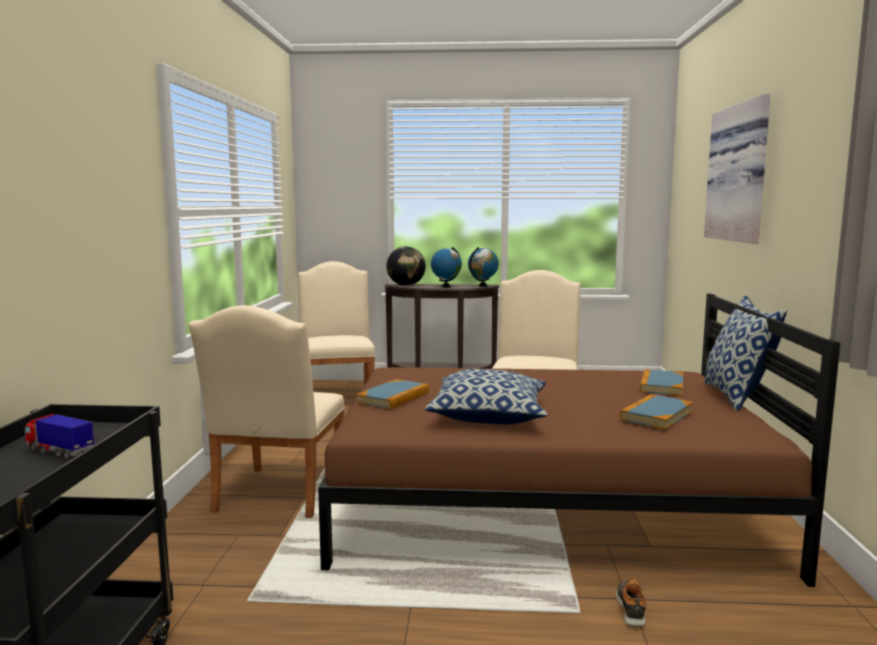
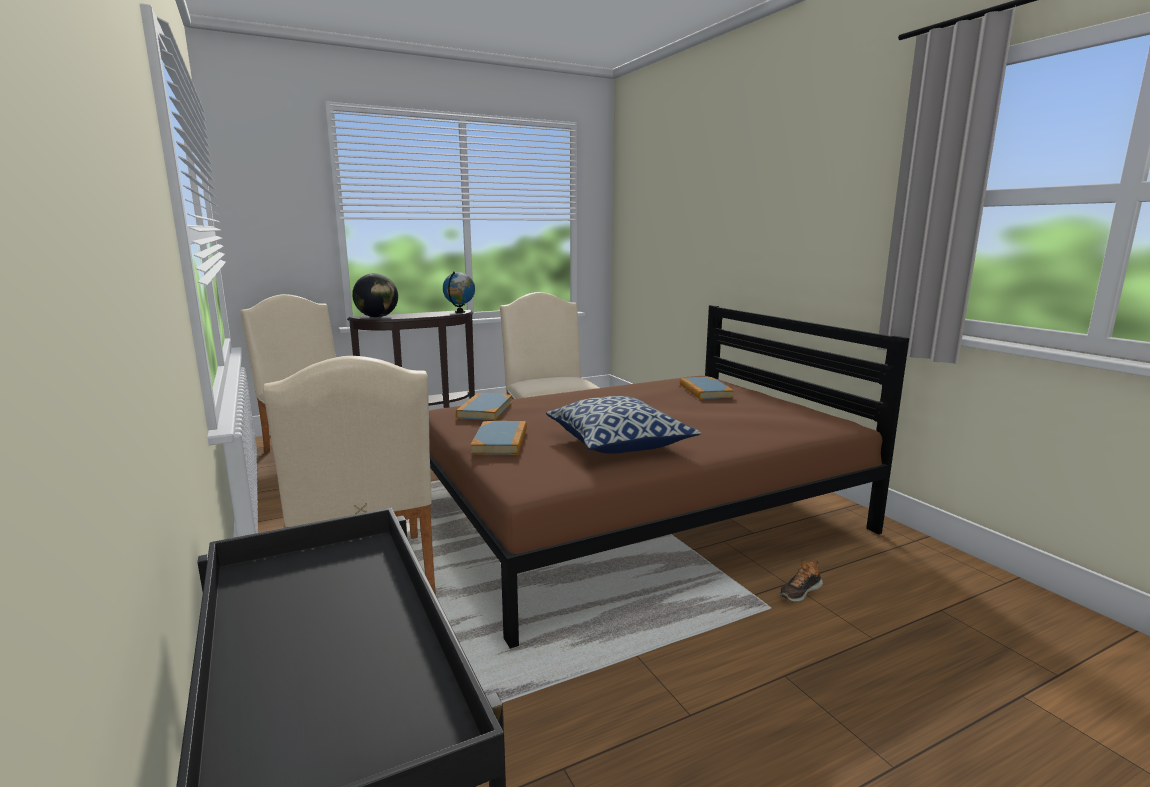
camera: 30 degrees left, 5 degrees up
(59, 452) = (334, 612): toy truck -> none
(446, 286) = (423, 315): globe -> none
(631, 609) = (800, 591): shoe -> shoe turned 105 degrees counterclockwise
(656, 415) = (748, 417): book -> book (485, 410)
(737, 397) = (769, 392): pillow -> none
(741, 173) = (724, 197): picture -> none

